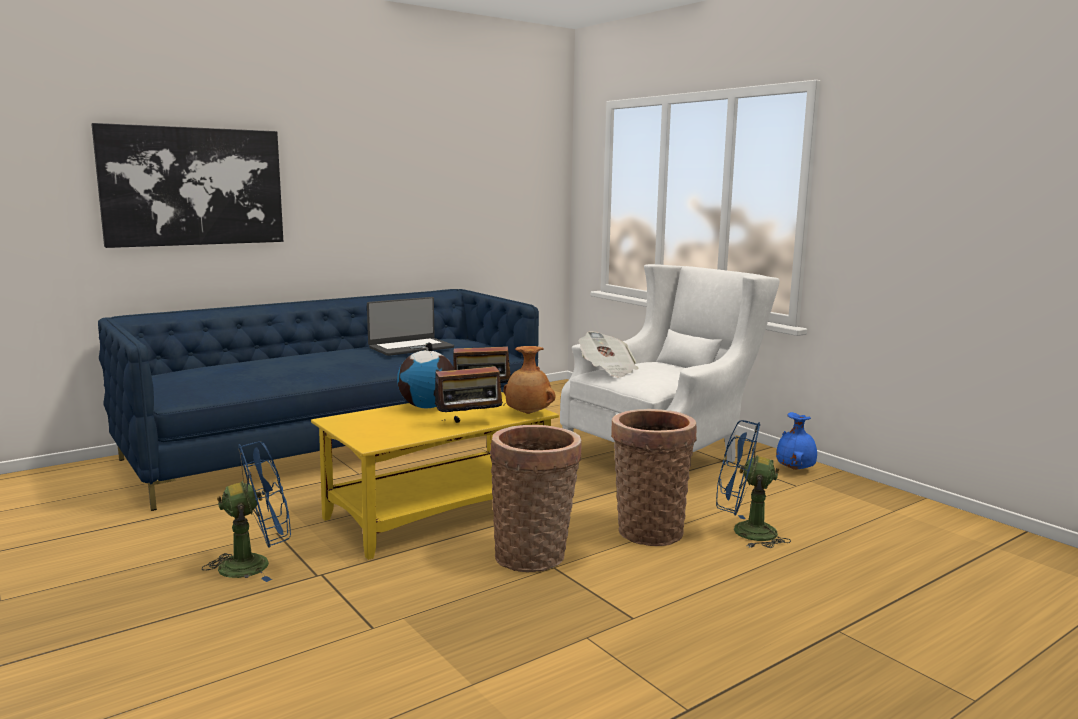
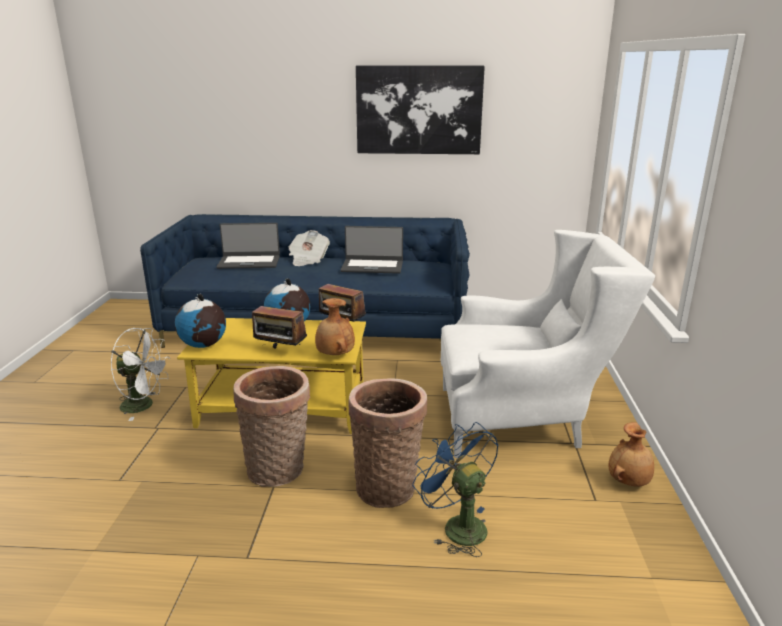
camera: 40 degrees right, 10 degrees up
(193, 186) = (248, 127): picture -> picture (419, 110)
(246, 366) = (249, 262): none -> laptop
(255, 564) = (144, 406): blue fan -> white fan
(369, 438) = (204, 345): none -> globe
(607, 370) = (467, 328): newspaper -> newspaper (308, 260)
(796, 469) = (629, 482): blue vase -> brown vase

